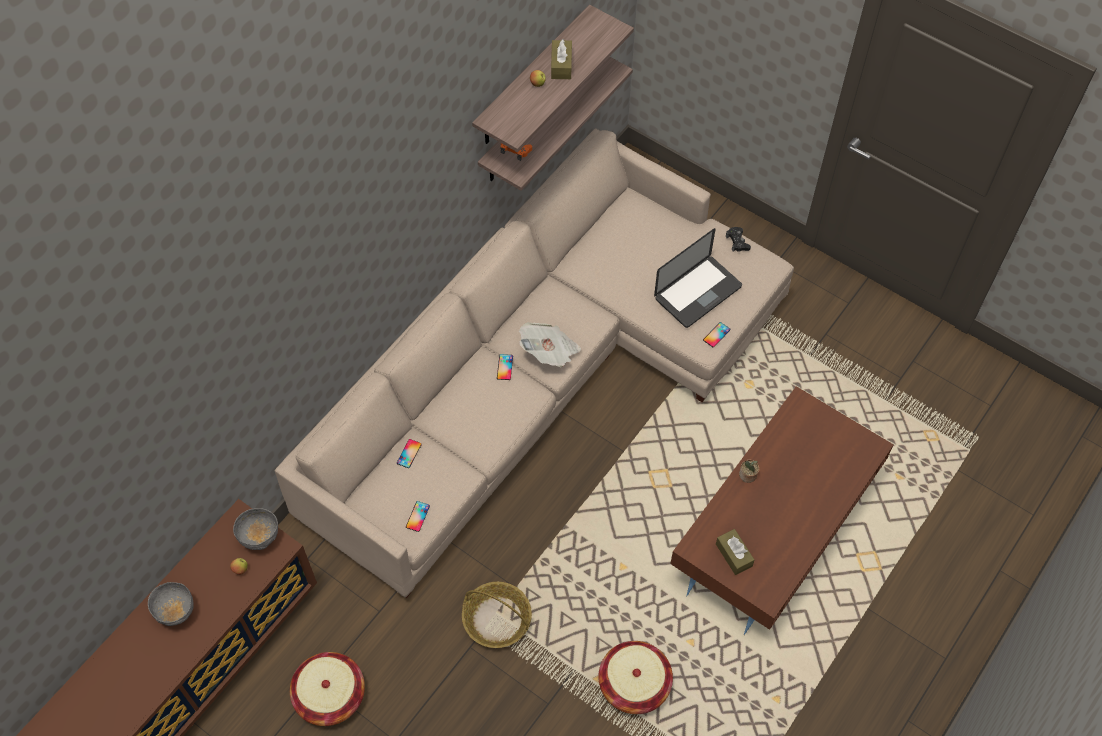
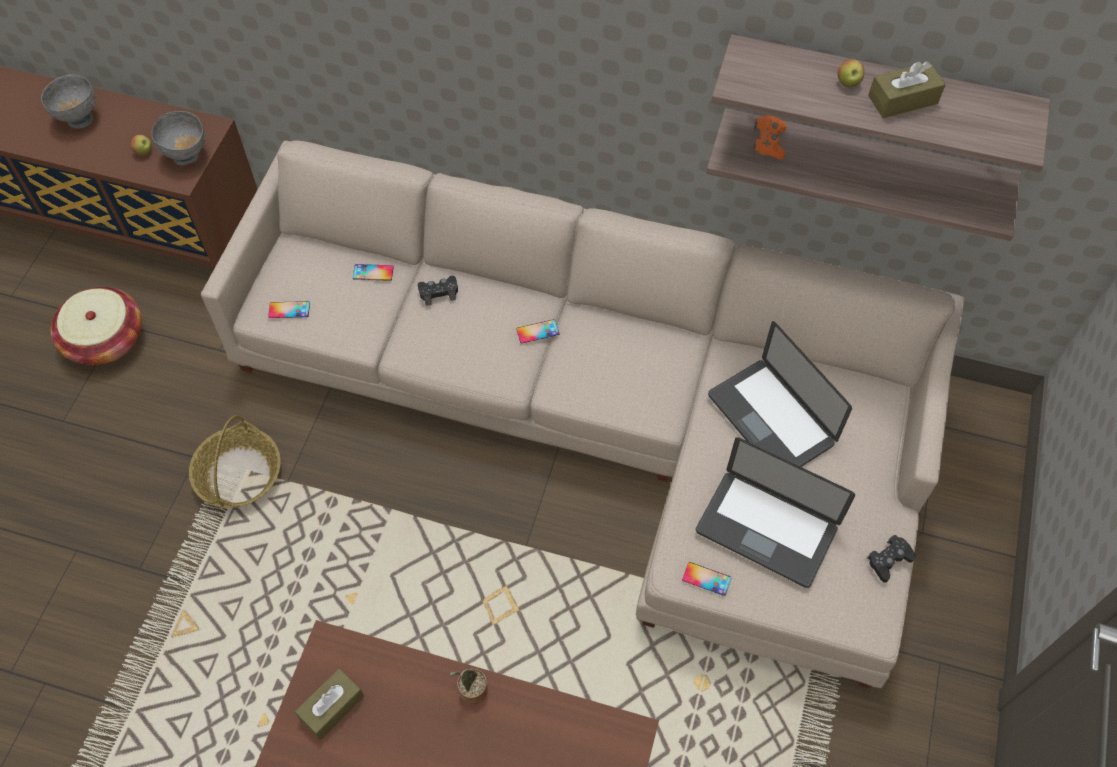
camera: 70 degrees right, 0 degrees up
(445, 417) = (438, 292): none -> black game controller
(550, 352) = (581, 374): newspaper -> none
(626, 262) = (770, 419): none -> laptop
(634, 684) = (186, 664): basket -> none

